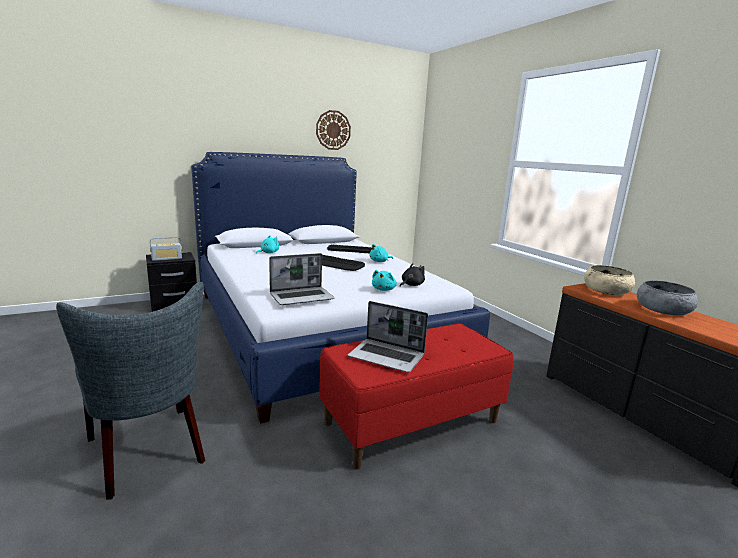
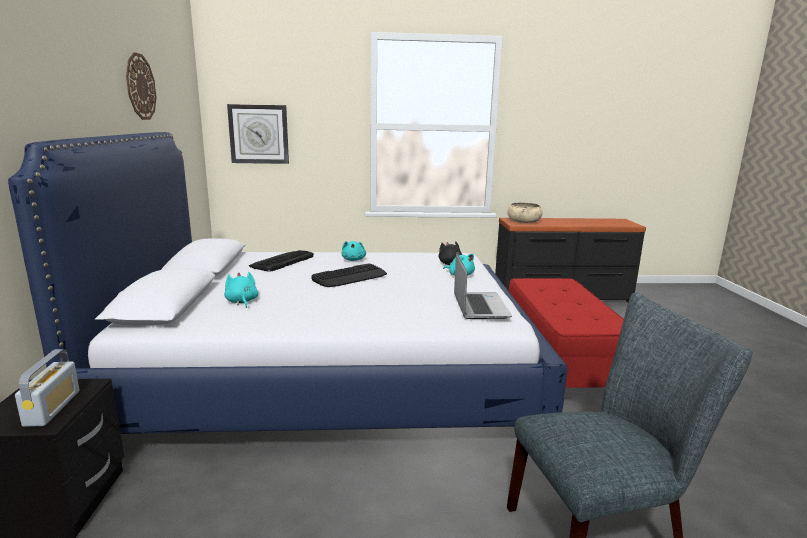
camera: 65 degrees left, 0 degrees up
(387, 356) = (580, 314): laptop -> none
(443, 167) = (259, 134): none -> wall clock
(662, 310) = (565, 221): grey bowl -> none

